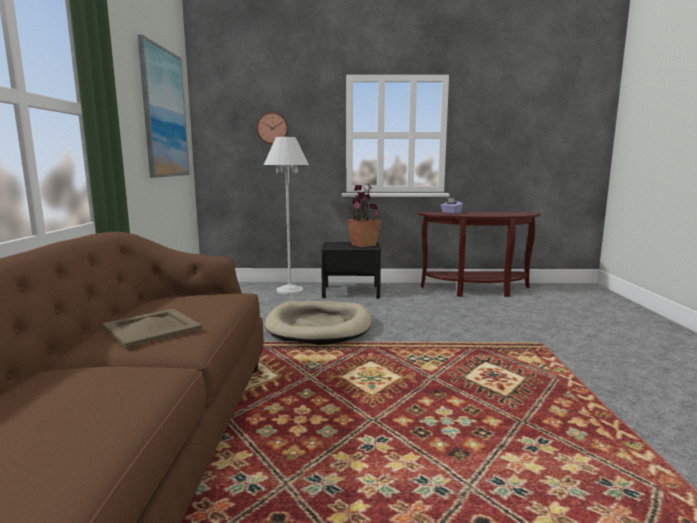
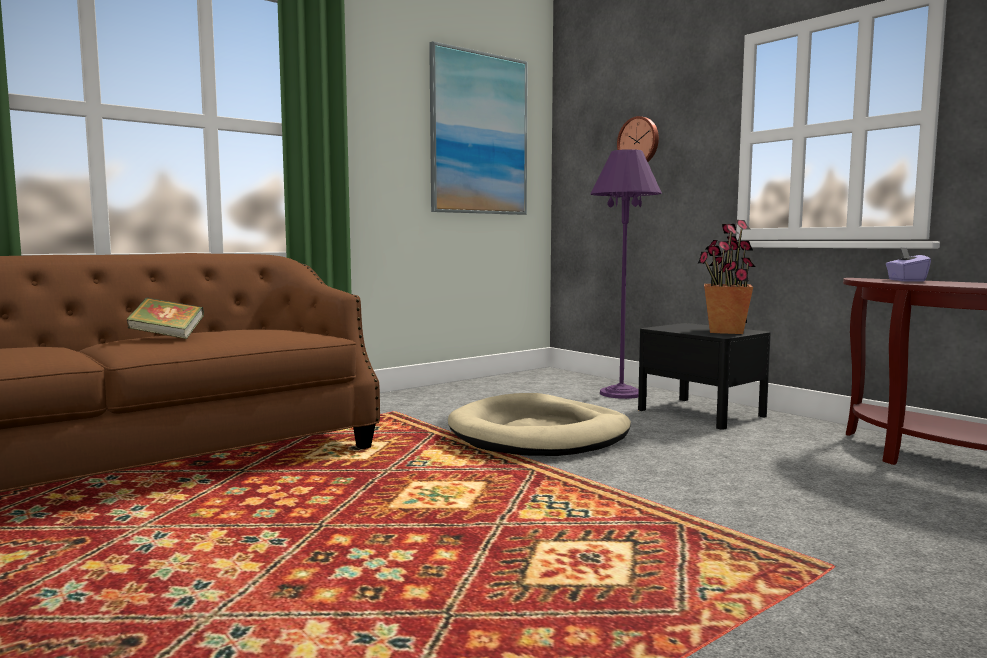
camera: 50 degrees right, 5 degrees down
(152, 327) = (167, 337): beige tray -> book
(289, 290) = (621, 393): white floor lamp -> purple floor lamp

